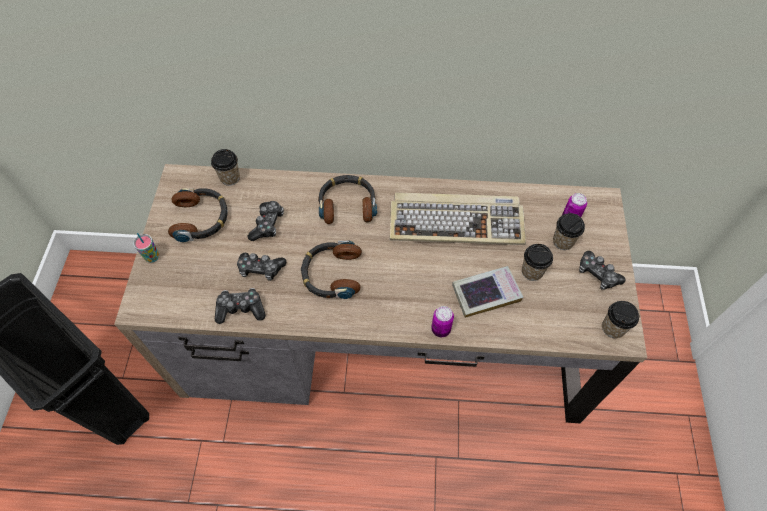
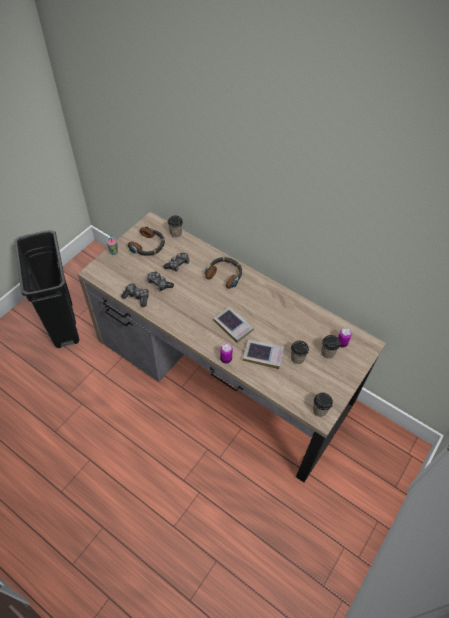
camera: 30 degrees right, 5 degrees down
(331, 274) = (191, 304): headphones -> none
(414, 274) = (233, 326): none -> book
(457, 221) = (276, 312): keyboard -> none
(597, 274) = (333, 379): game controller -> none

